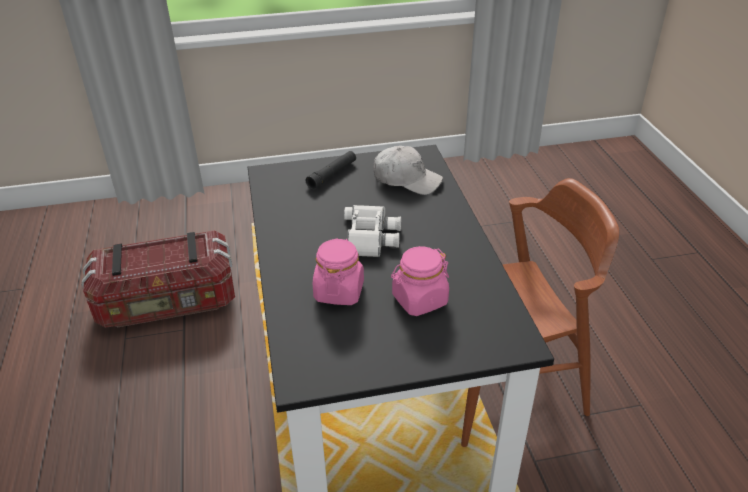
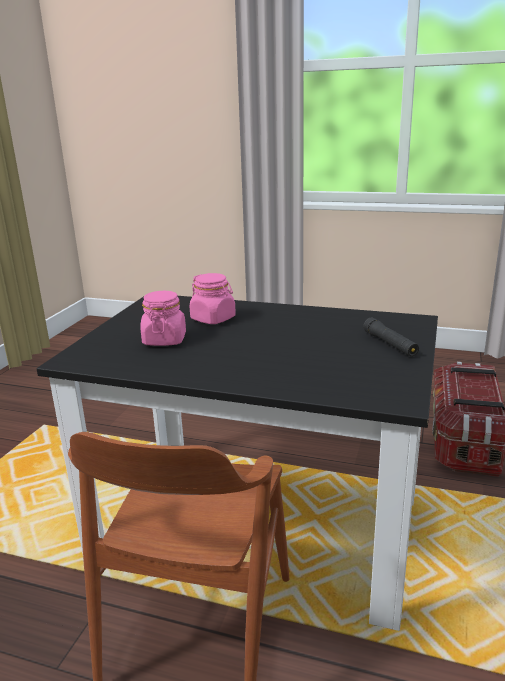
camera: 120 degrees right, 15 degrees down
(370, 237) = (264, 340): white binoculars -> none
(406, 179) = (348, 377): white cap -> none

